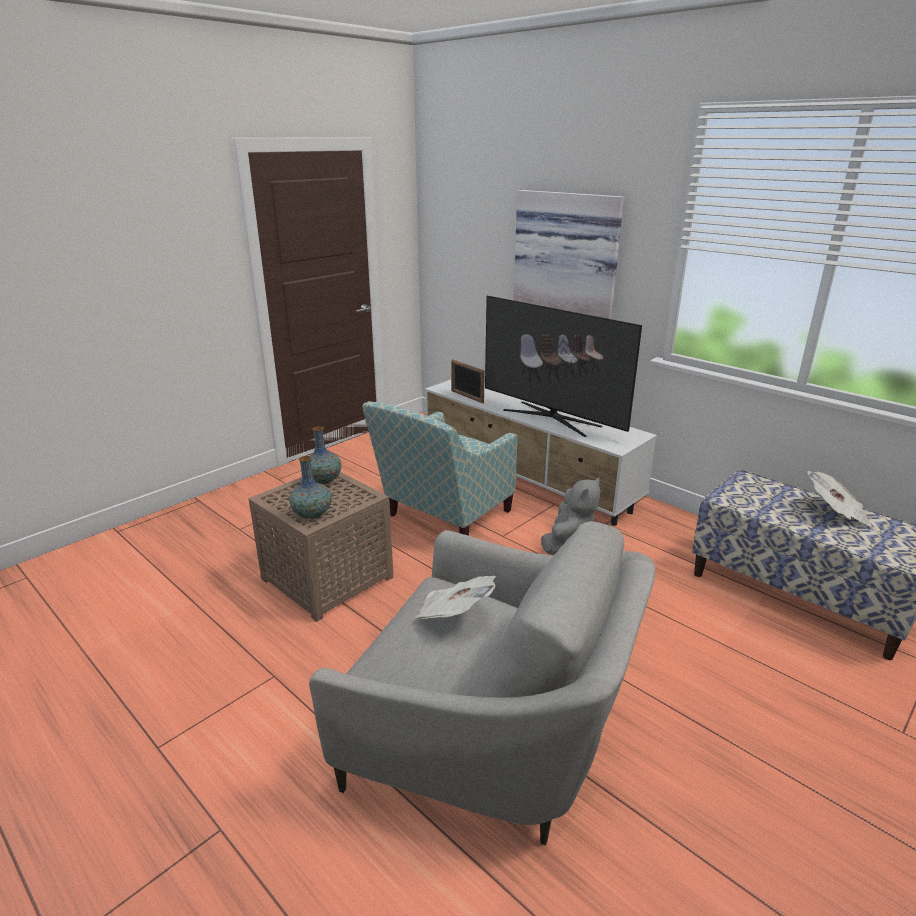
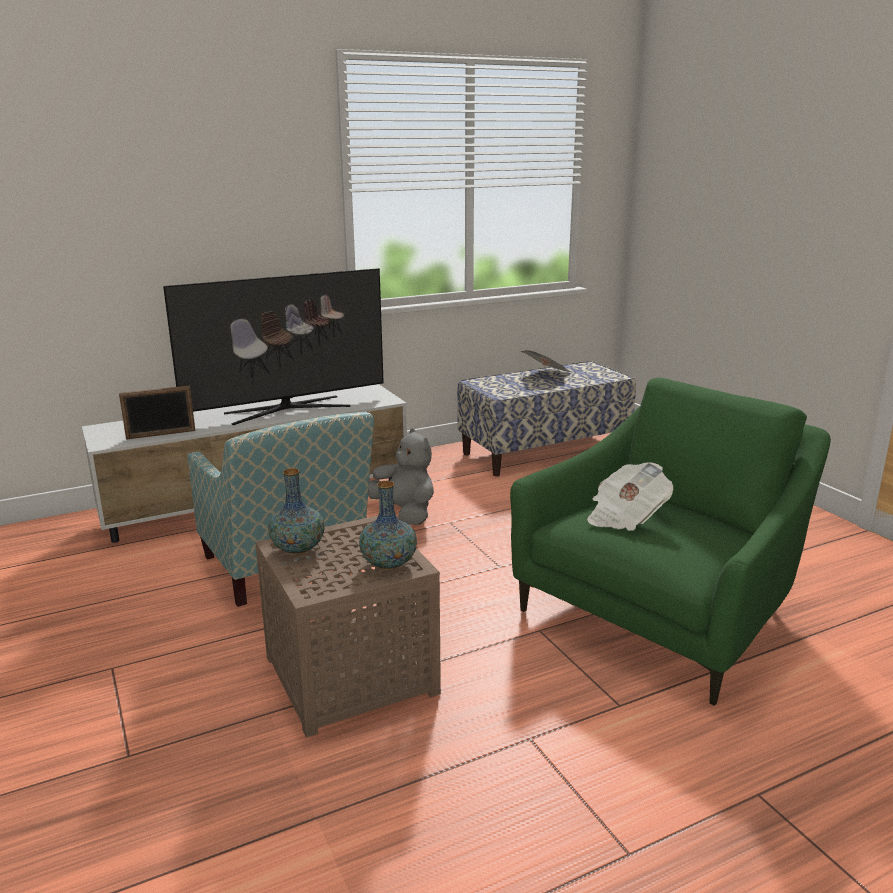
camera: 70 degrees left, 5 degrees down
(489, 739) = (664, 611): grey armchair -> green armchair
(567, 255) = (208, 223): picture -> none

